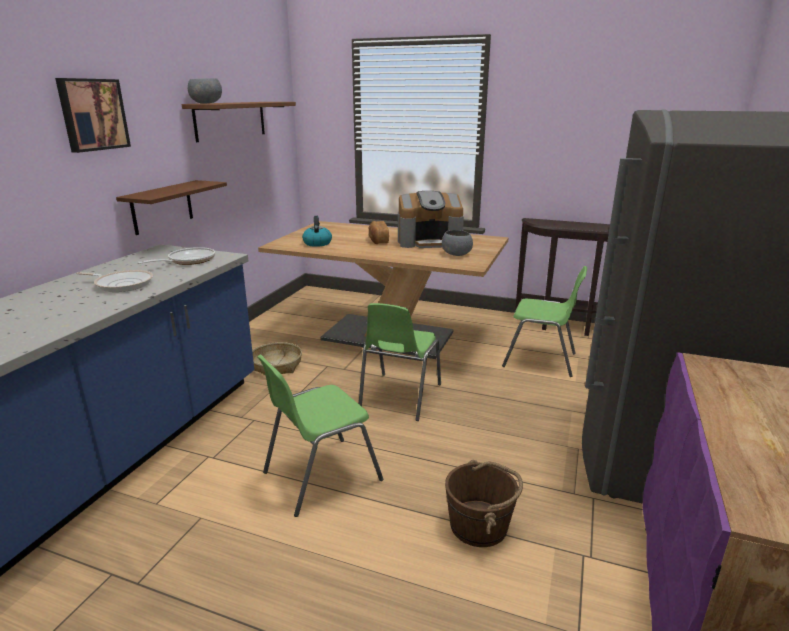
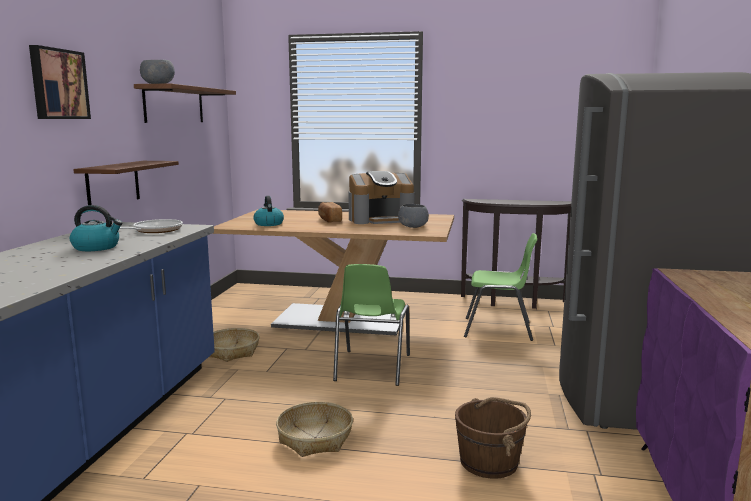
camera: 10 degrees left, 10 degrees down
(122, 284) = (97, 247): frying pan -> kettle
(320, 476) = (314, 438): green chair -> basket

